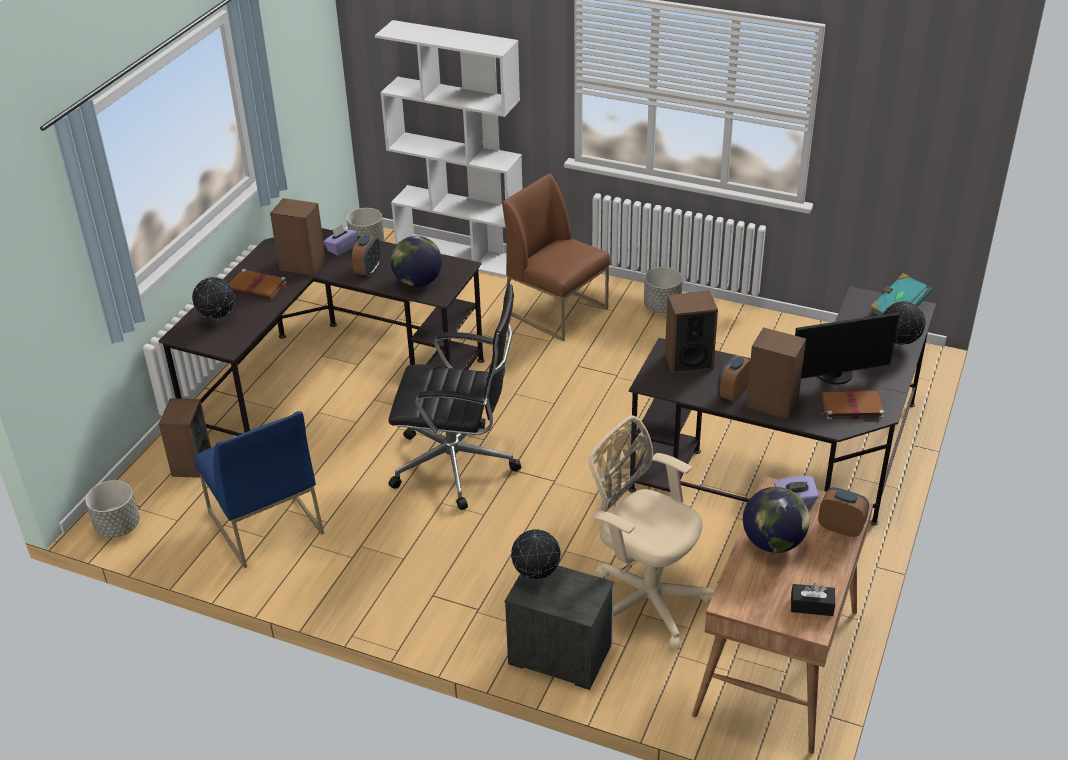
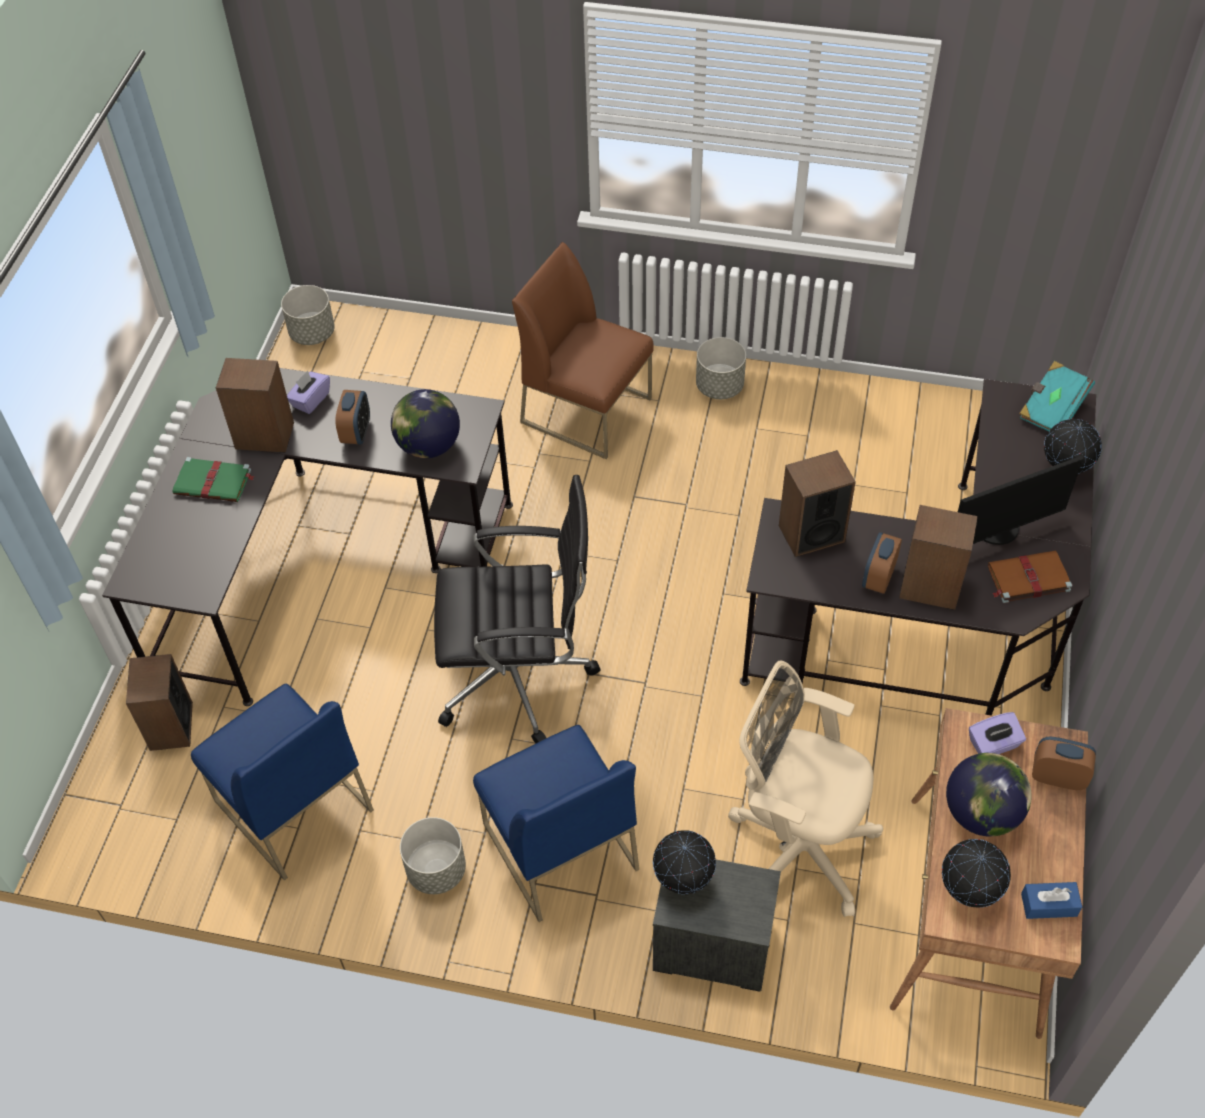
camera: 10 degrees left, 15 degrees up
(118, 527) = (101, 842): grey planter -> grey planter (437, 870)
(218, 319) = (174, 547): globe -> globe (969, 891)
(258, 286) = (214, 482): brown book -> green book
(457, 574) = (558, 846): none -> blue chair
(461, 256) = (441, 336): white bookcase -> none
(811, 606) = (1049, 905): black tissue box -> blue tissue box

